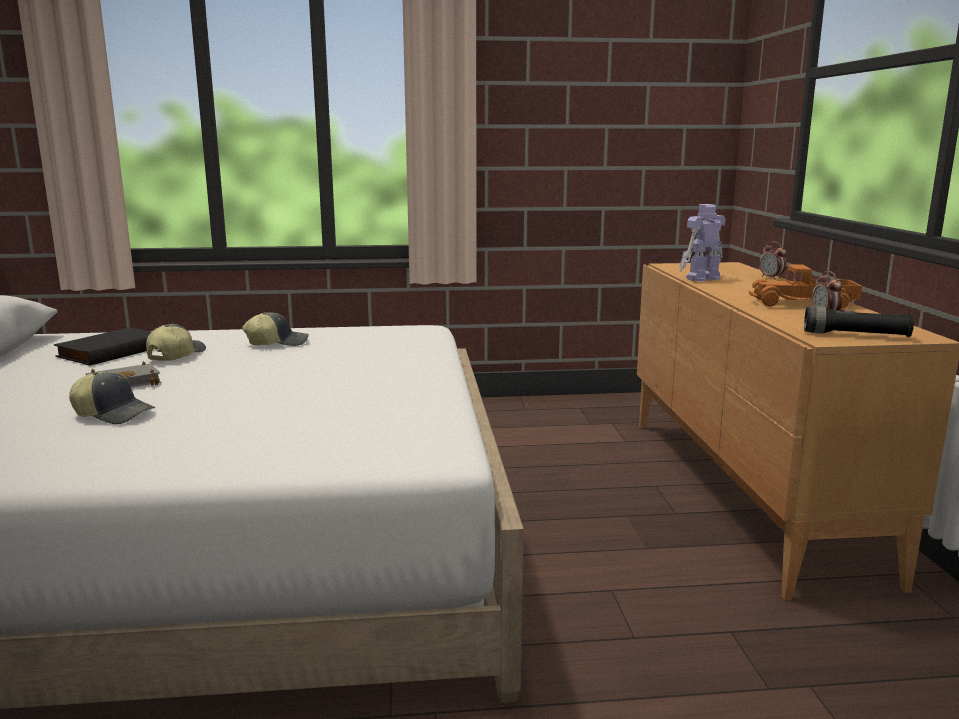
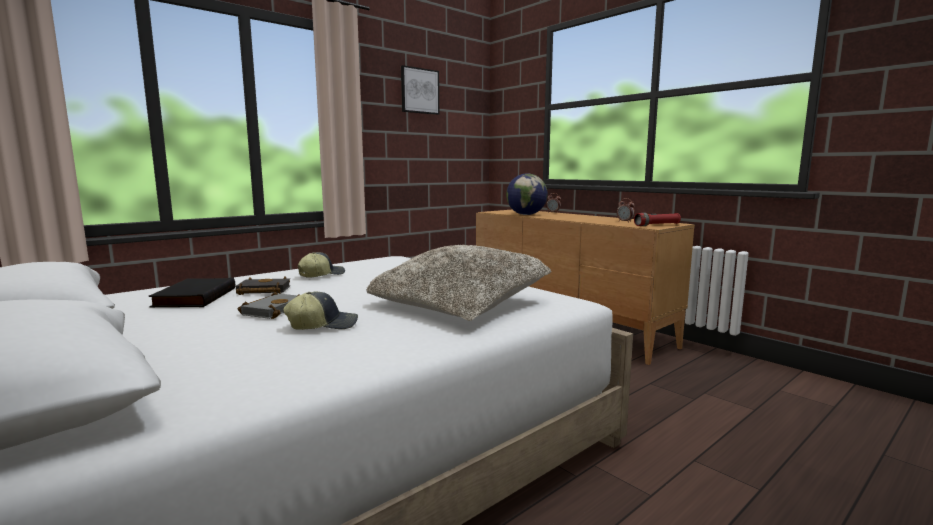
camera: 35 degrees left, 5 degrees down
(176, 355) = (262, 291): cap -> black book
(299, 418) = (458, 303): none -> beige pillow
(592, 55) = (419, 91): none -> picture
(701, 278) = (526, 215): toy robot -> globe
(803, 304) = (600, 219): toy truck -> none
(855, 335) = (657, 225): black flashlight -> red flashlight

